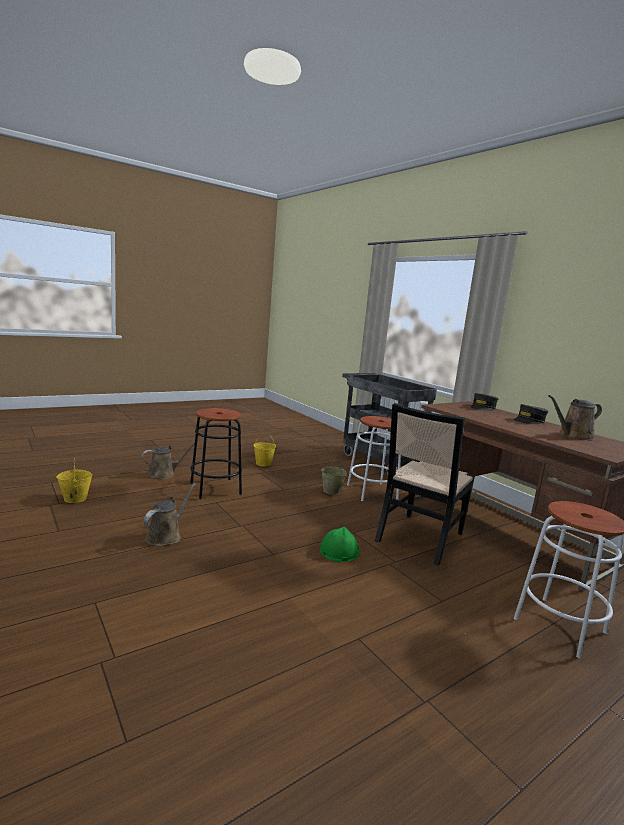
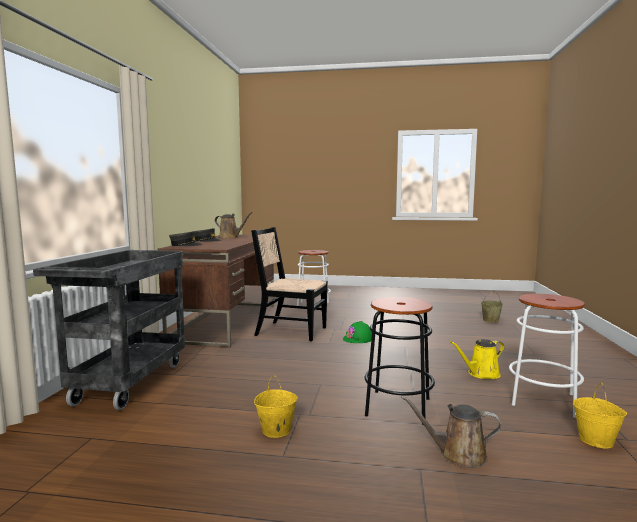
camera: 135 degrees left, 5 degrees down
(166, 536) = (481, 374): brown watering can -> yellow watering can
(332, 491) = (275, 370): beige bucket -> beige bucket (490, 320)
(372, 492) = (239, 360): white stool -> white stool (543, 399)
(420, 538) = (291, 331): chair -> chair turned 150 degrees counterclockwise

